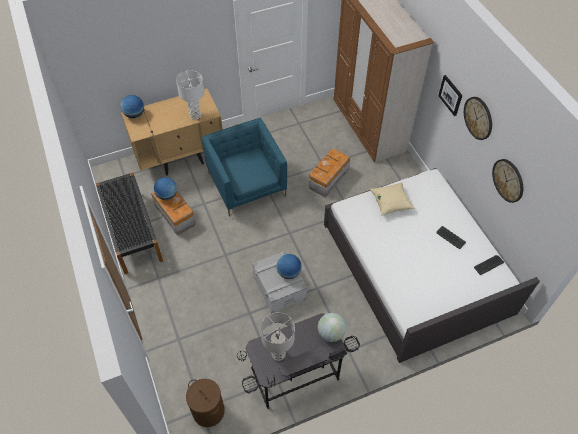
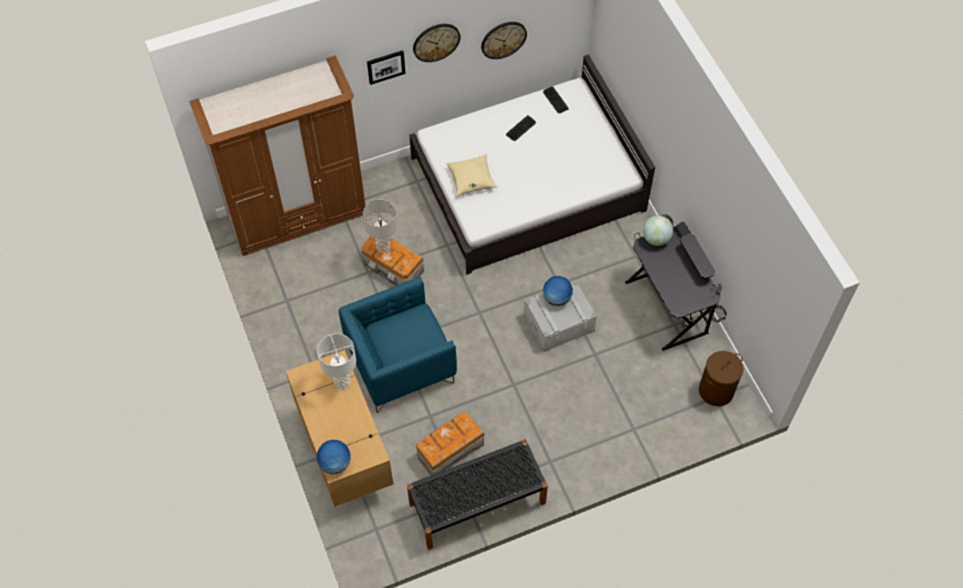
camera: 90 degrees left, 5 degrees up
(167, 195) = (438, 444): globe -> none
(278, 354) = (684, 286): white table lamp -> white table lamp (383, 247)

